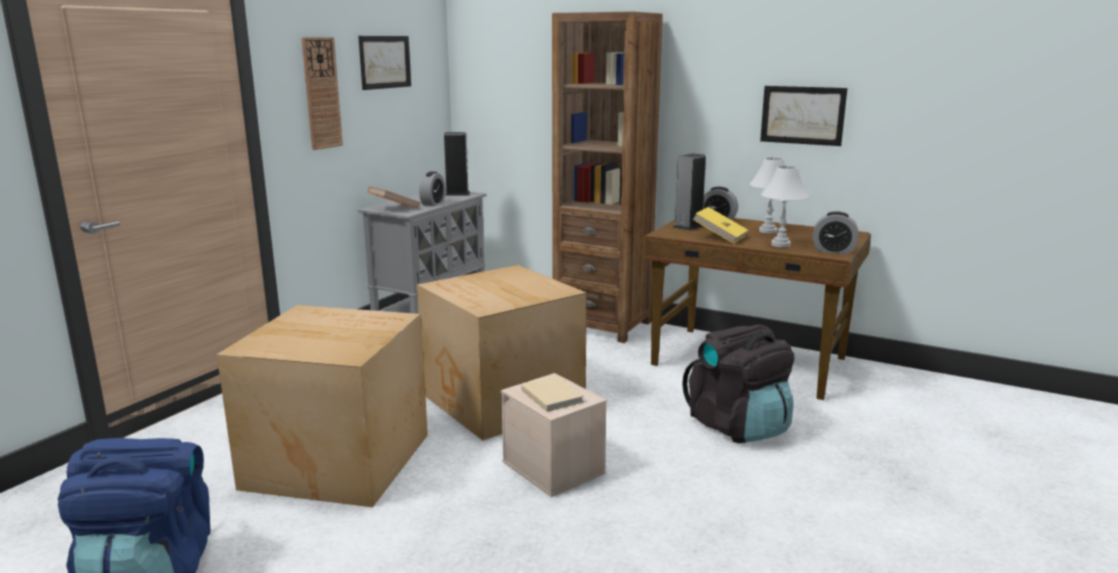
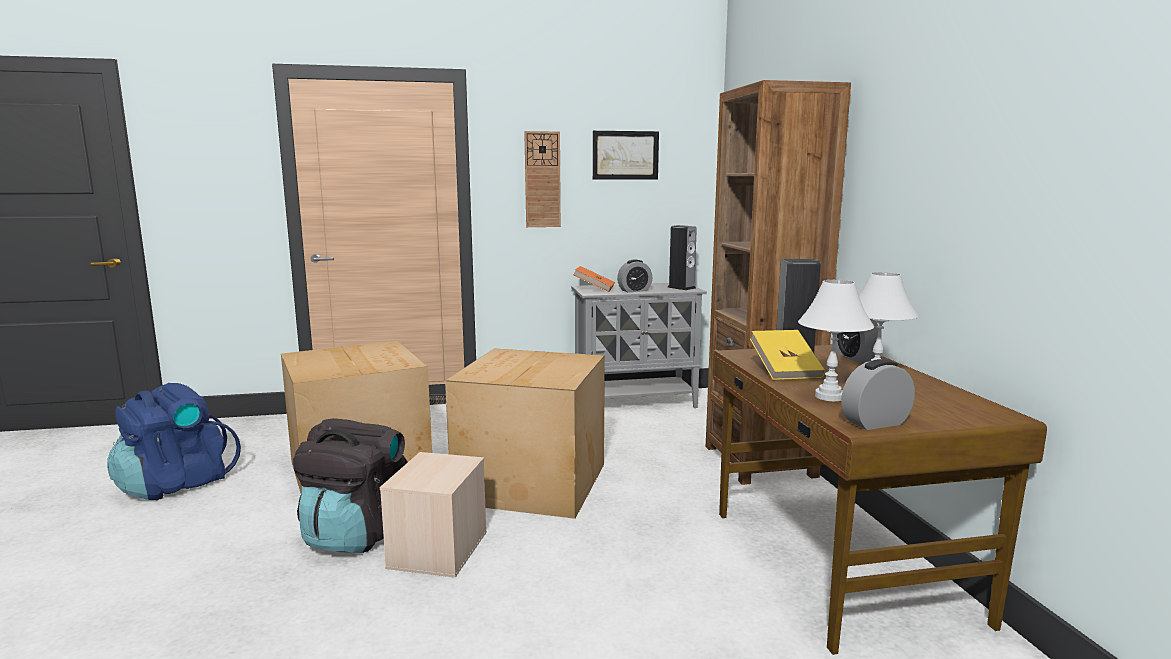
camera: 50 degrees right, 5 degrees down
(552, 395) = (431, 471): beige book -> none
(738, 426) = (658, 616): black backpack -> black backpack (356, 533)
(802, 115) = (979, 215): picture -> none
(833, 251) = (875, 423): alarm clock -> alarm clock turned 90 degrees clockwise

